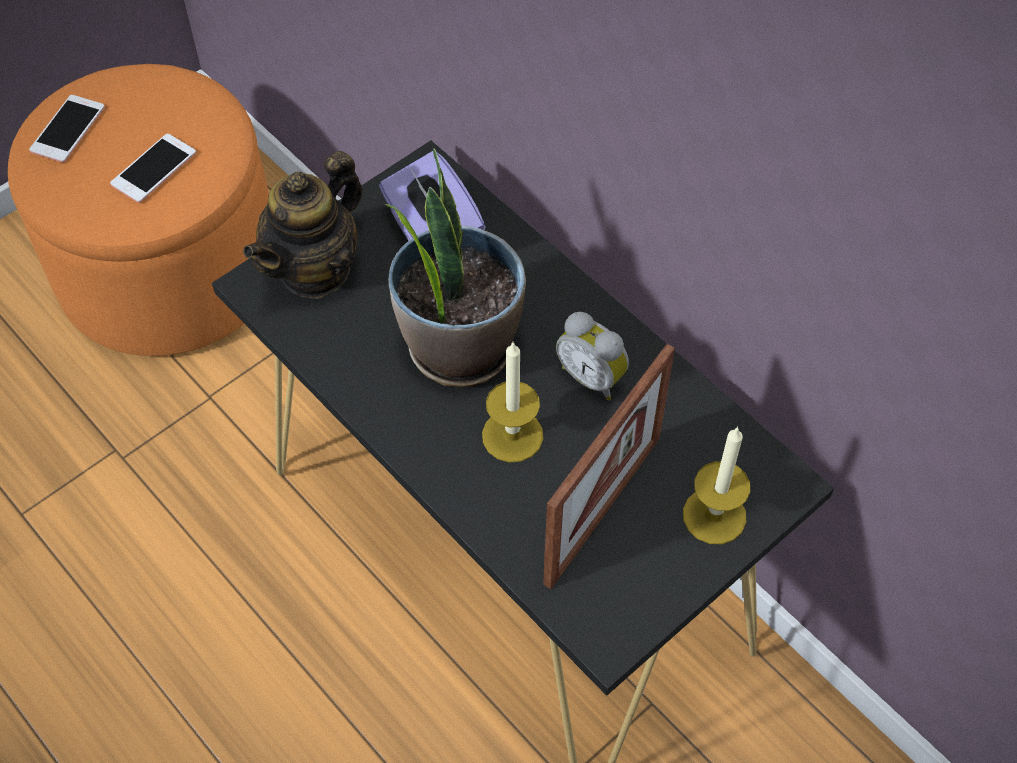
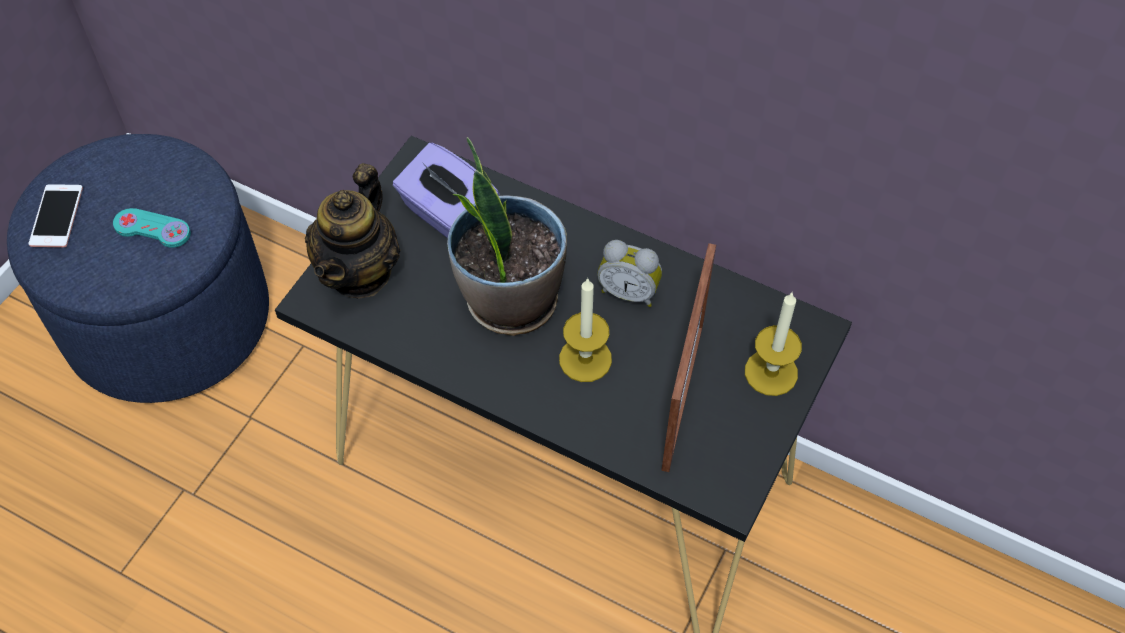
camera: 20 degrees left, 0 degrees up
(154, 169) = (152, 229): phone -> turquoise game controller
(170, 270) = (167, 318): orange ottoman -> blue ottoman

